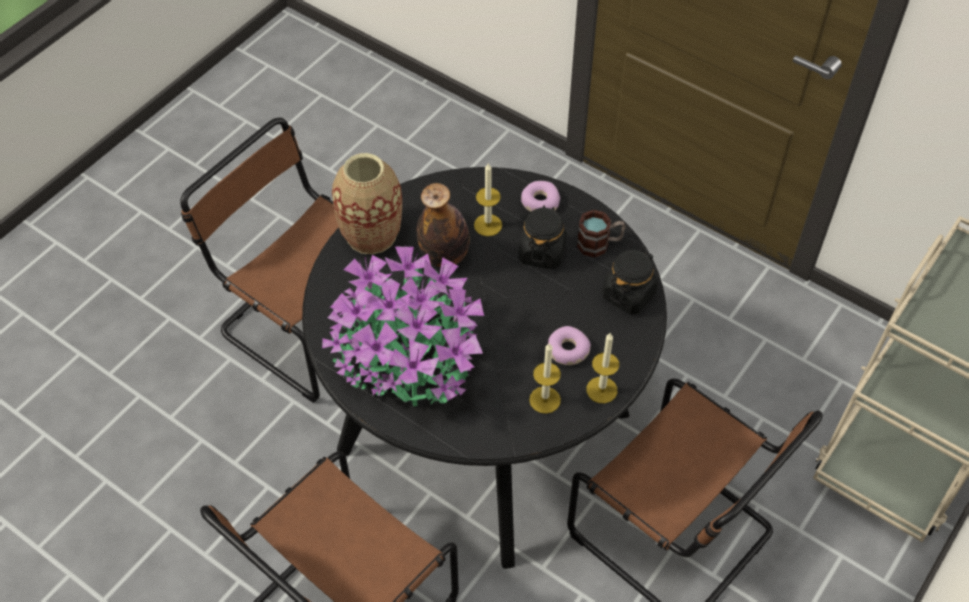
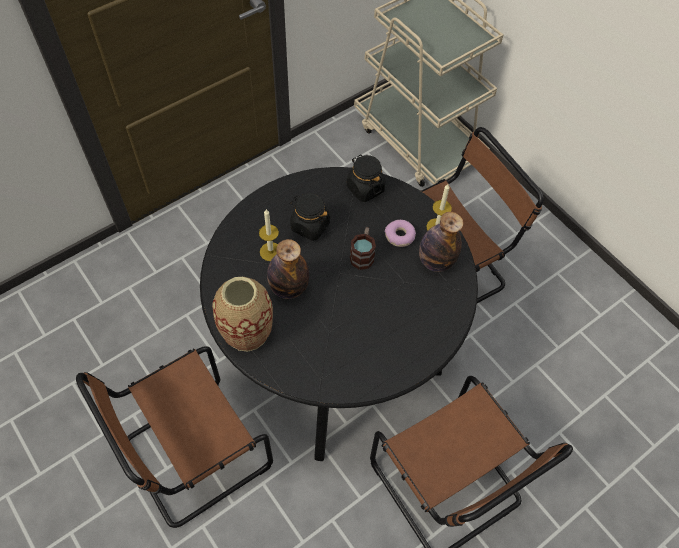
camera: 75 degrees left, 5 degrees up
(408, 360) = (377, 336): potted plant -> none
(539, 202) = (263, 213): donut -> none
(545, 400) = (436, 261): candle -> bottle
(599, 244) = (316, 190): mug -> mug (362, 254)

